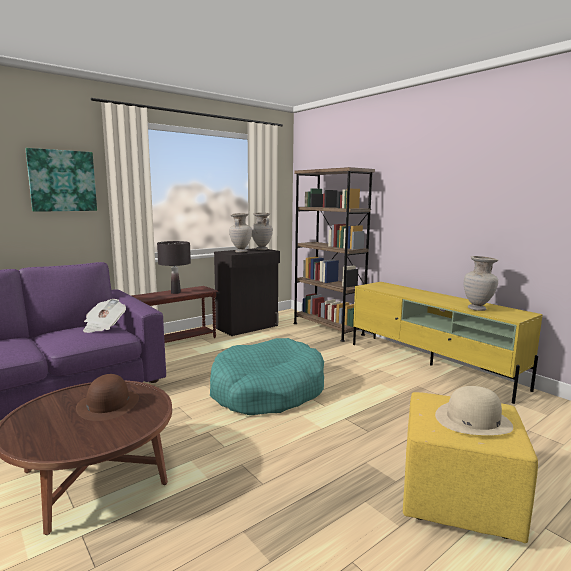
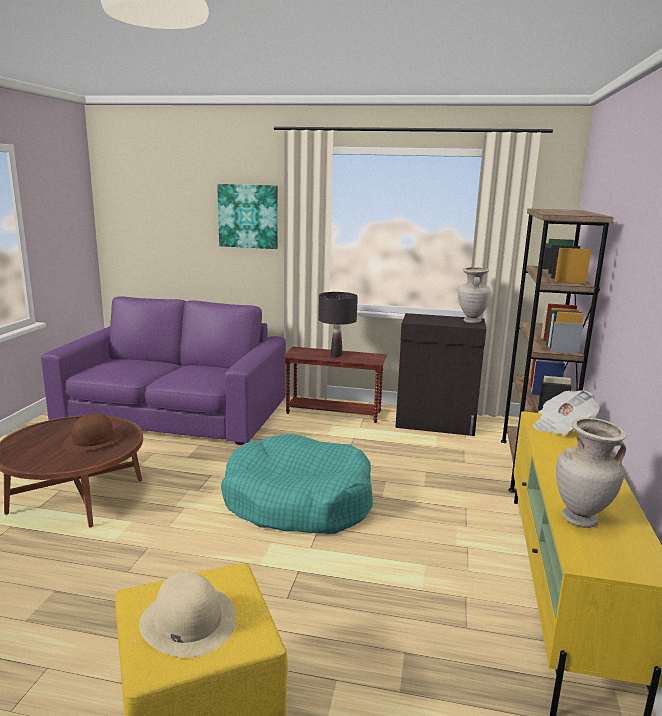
camera: 50 degrees right, 5 degrees up
(103, 326) = (214, 372): newspaper -> newspaper (562, 427)
(240, 252) = (431, 320): beige vase -> none

